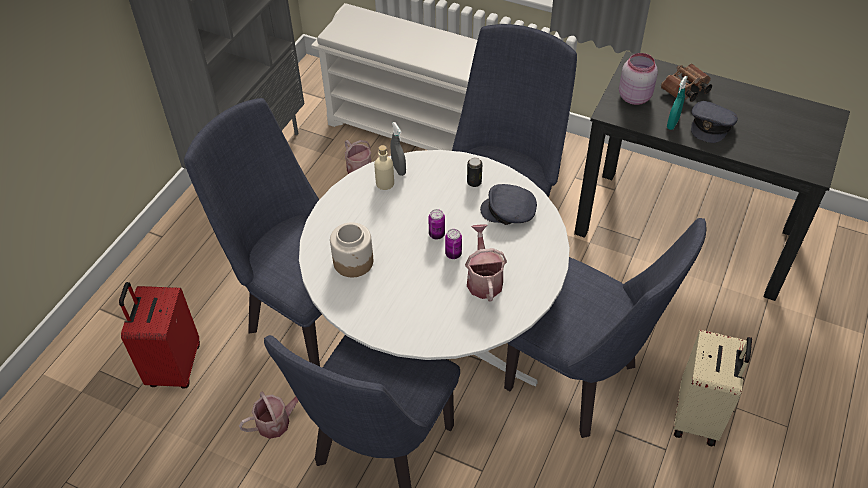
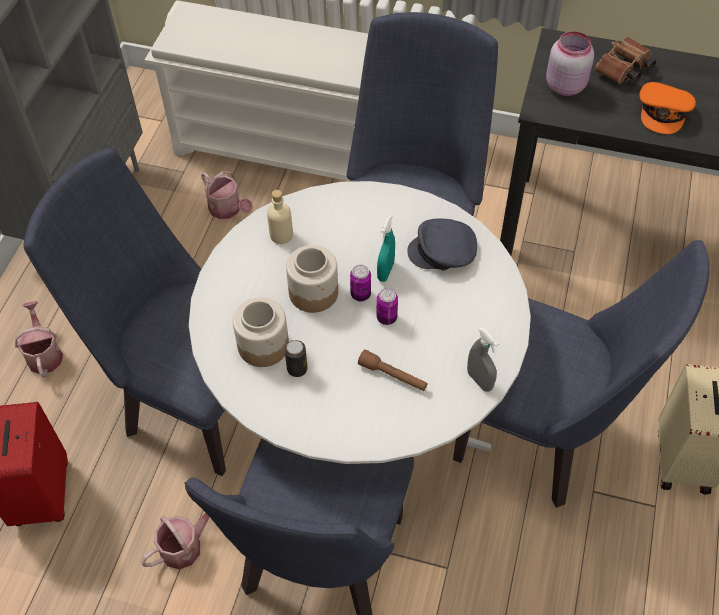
camera: 10 degrees left, 5 degrees up
(399, 169) = (294, 214): grey spray bottle -> grey spray bottle (479, 380)
(401, 228) = (314, 292): none -> jar
(448, 297) = (393, 376): none -> brown flashlight
(474, 182) = (392, 219): can -> can (297, 369)
(483, 279) = (431, 345): watering can -> watering can (44, 353)
(672, 124) = (618, 115): turquoise spray bottle -> turquoise spray bottle (385, 271)
(711, 125) = (663, 111): grey cap -> orange cap

